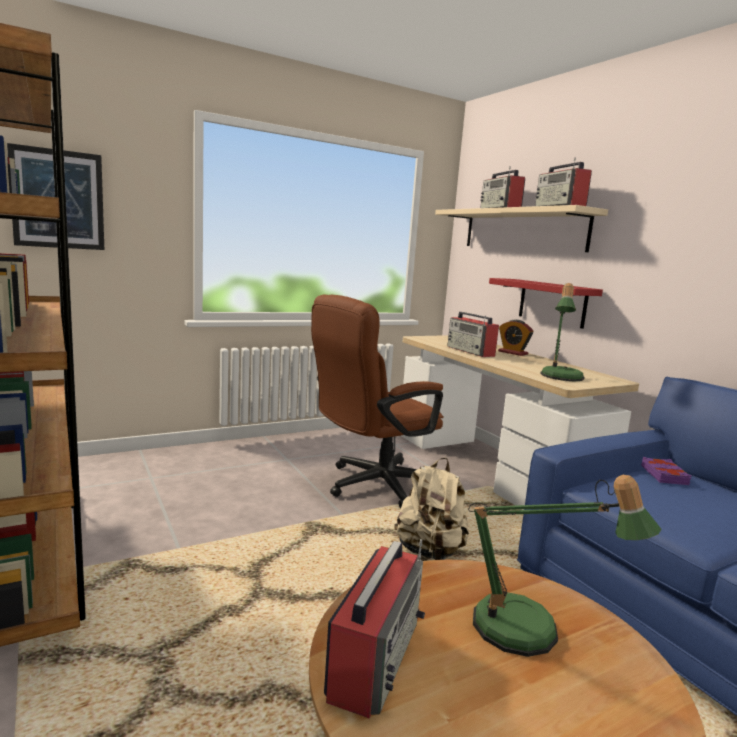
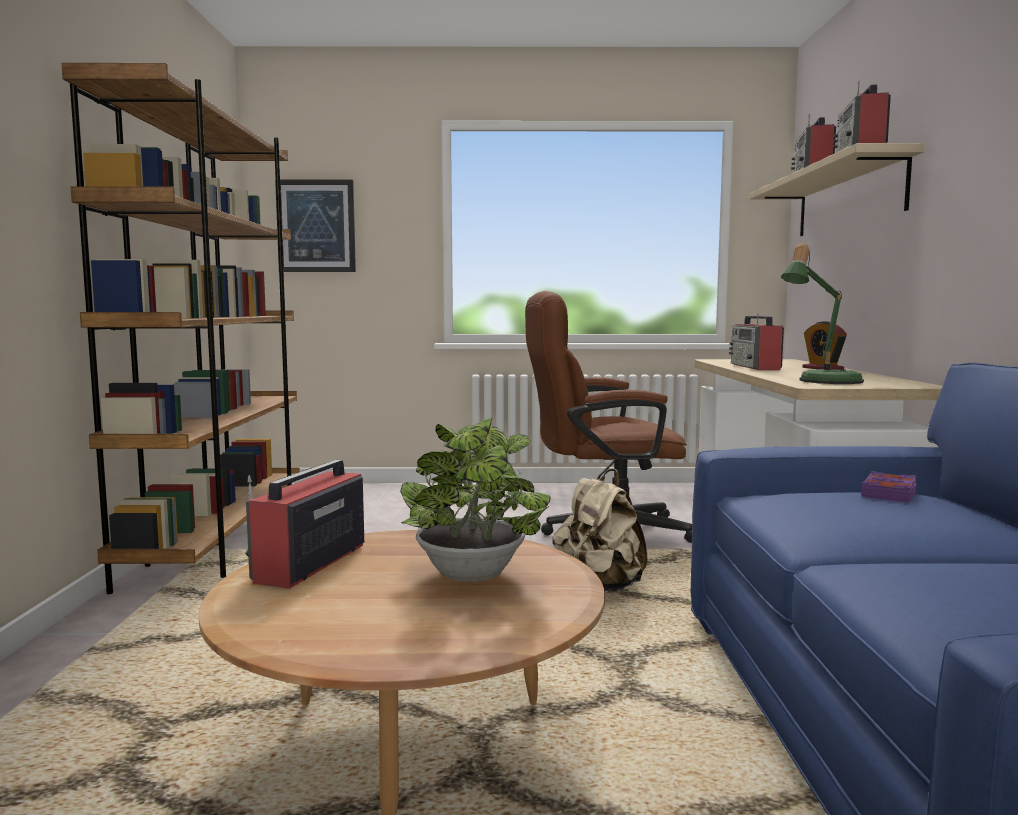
camera: 30 degrees right, 5 degrees down
(375, 657) = (309, 563): radio -> radio turned 150 degrees clockwise
(529, 634) = (473, 577): table lamp -> potted plant
(552, 303) = (877, 292): red shelf -> none

